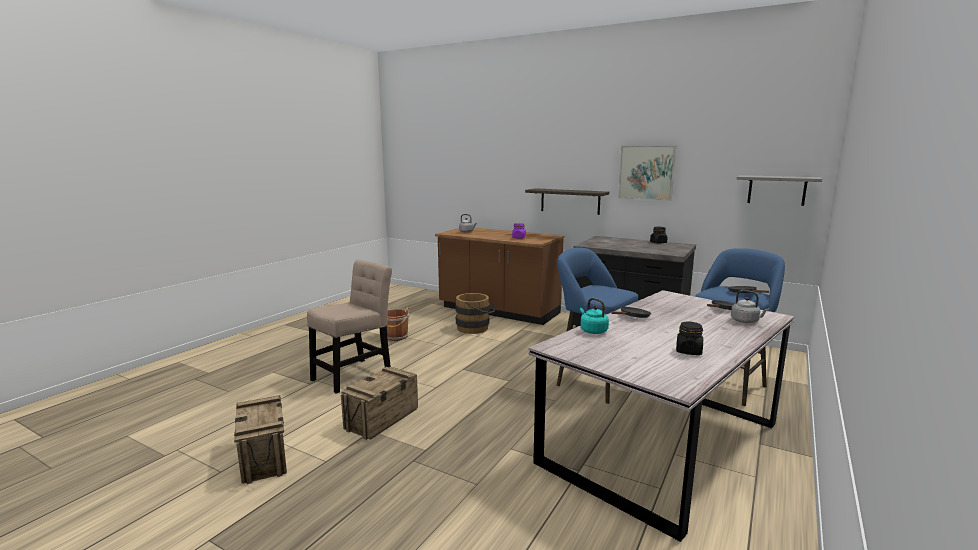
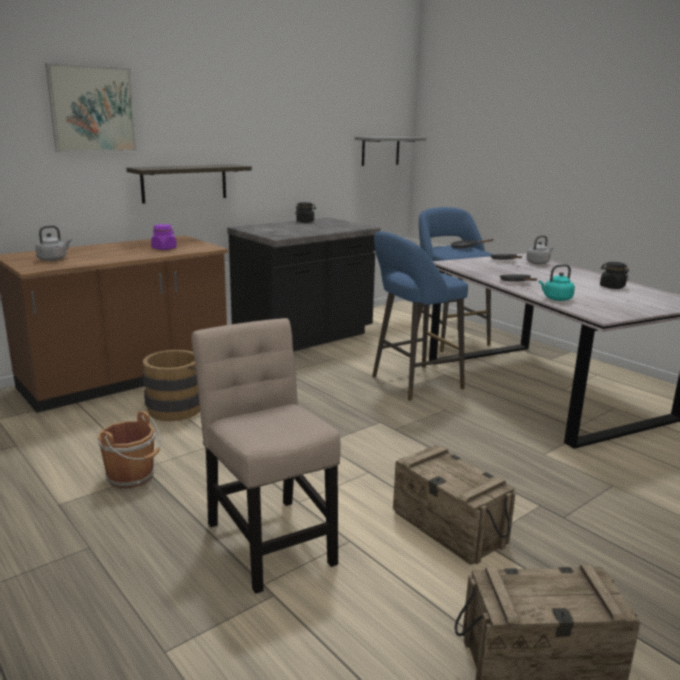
camera: 70 degrees left, 5 degrees up
(646, 172) = (274, 136): picture -> picture (92, 109)

